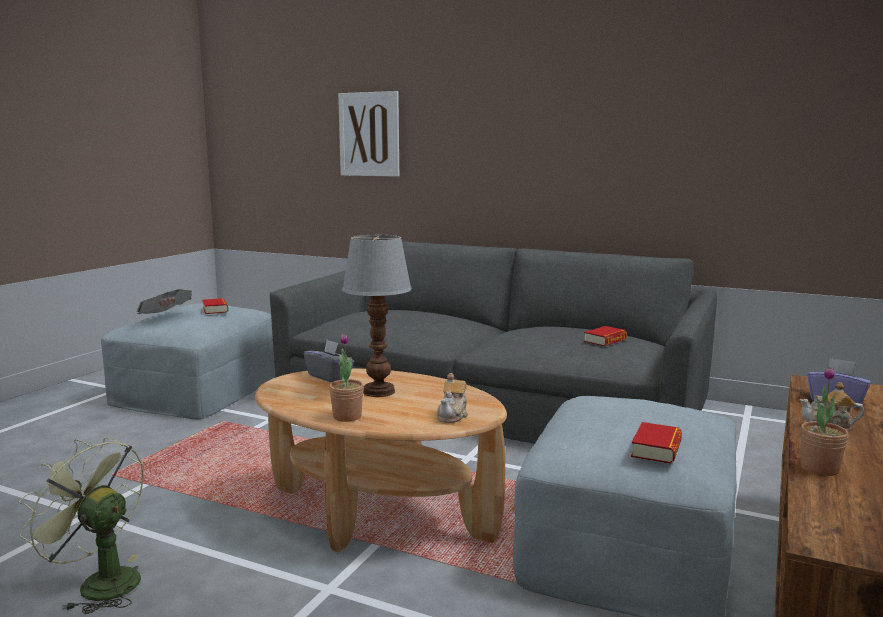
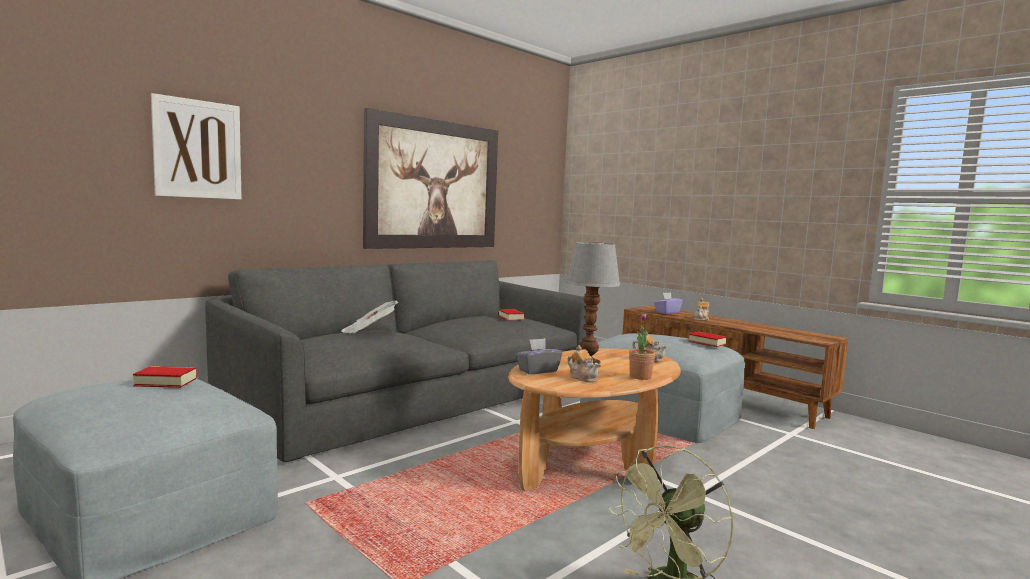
camera: 70 degrees left, 5 degrees down
(165, 317) = (141, 406): newspaper -> newspaper (369, 331)
(317, 394) = (583, 378): none -> teapot
(618, 149) = (434, 184): none -> picture
(819, 468) = (749, 328): potted plant -> none

